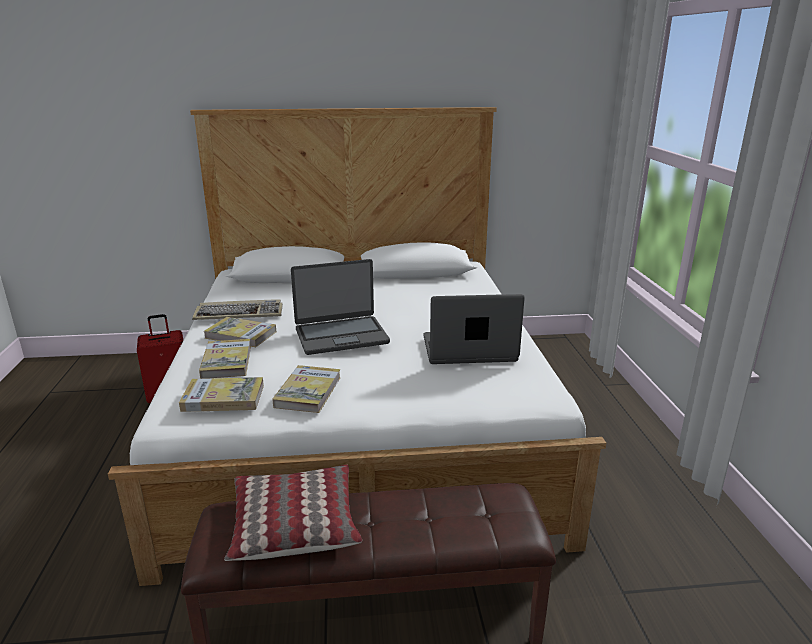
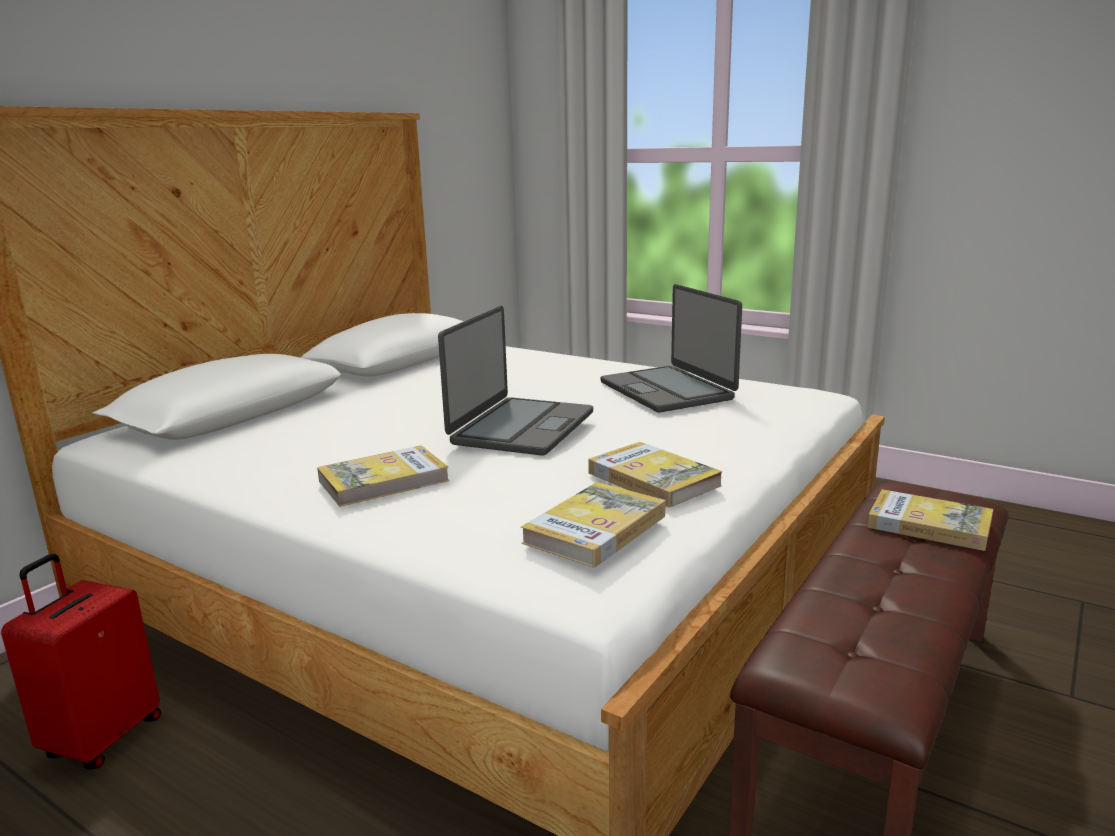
camera: 50 degrees left, 5 degrees down
(226, 361) = (474, 503): book -> book (929, 524)
(240, 313) = (297, 466): keyboard -> none
(294, 524) = (864, 614): pillow -> none
(469, 350) = (668, 390): laptop -> laptop turned 60 degrees counterclockwise

